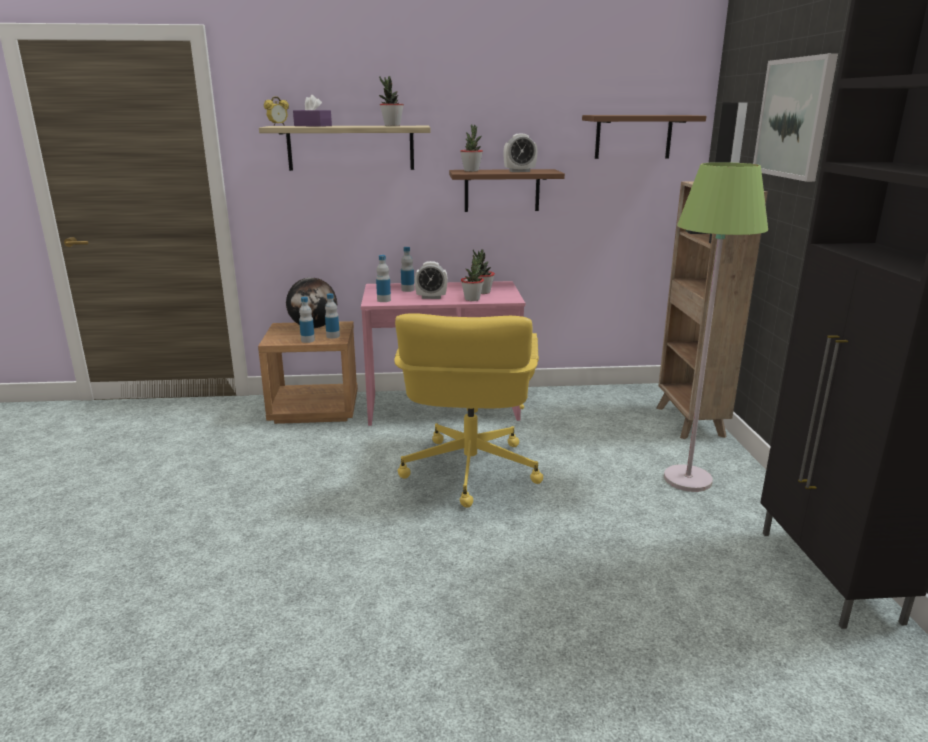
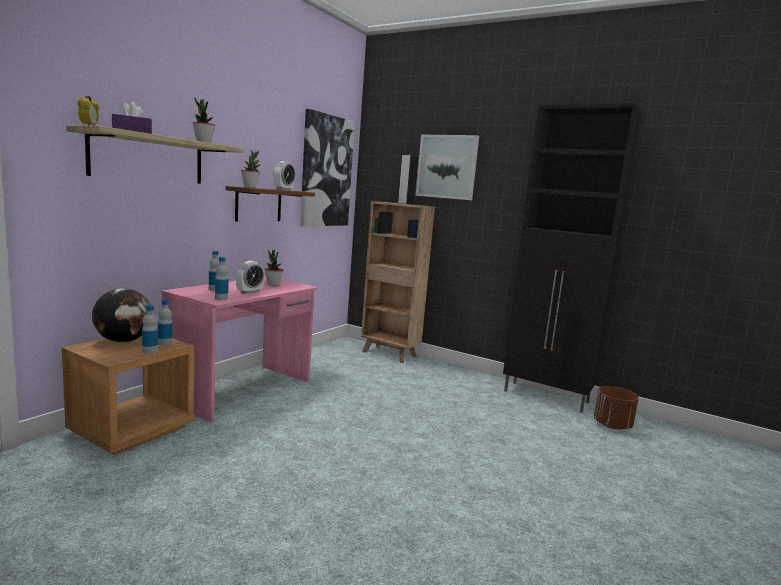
camera: 55 degrees left, 10 degrees down
(469, 471) = (342, 420): yellow office chair -> none
(472, 299) = (281, 289): potted plant -> none
(633, 137) = (326, 171): brown shelf -> picture
(688, 479) = (440, 380): green floor lamp -> none
(854, 676) = (612, 426): none -> brown planter

